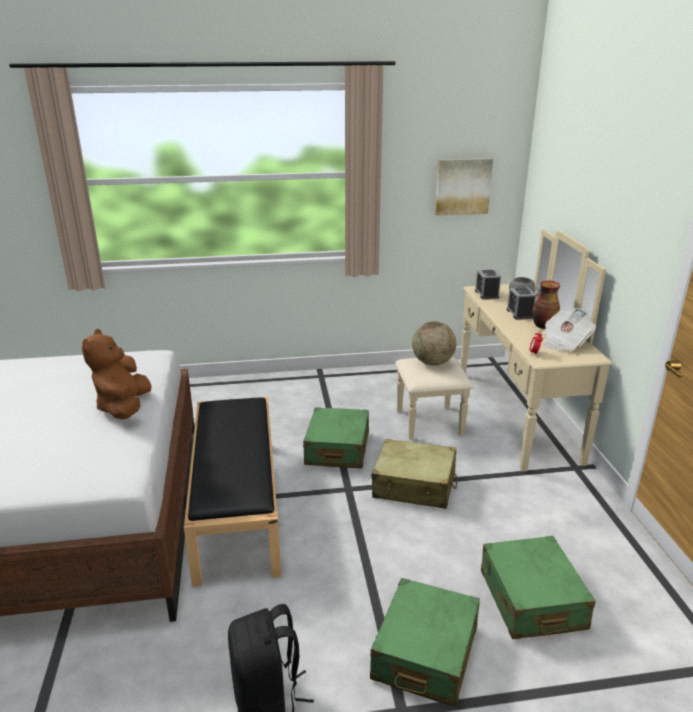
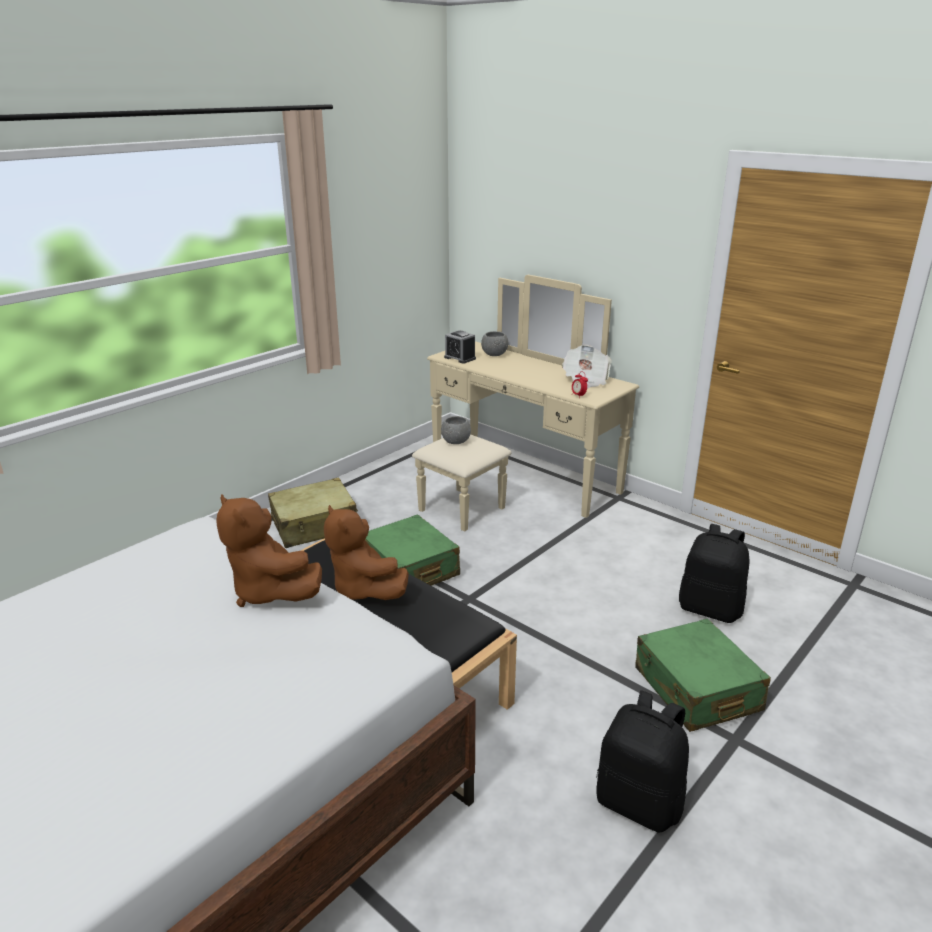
camera: 40 degrees left, 0 degrees up
(226, 439) = (363, 589): none -> brown plush toy
(414, 485) = (520, 568): beige suitcase -> beige suitcase (315, 525)
(432, 363) = (456, 442): globe -> grey bowl
(462, 186) = (398, 246): picture -> none
(519, 314) = (514, 367): alarm clock -> none
(531, 600) = (710, 609): green suitcase -> black backpack
(543, 326) = (548, 372): vase -> none

